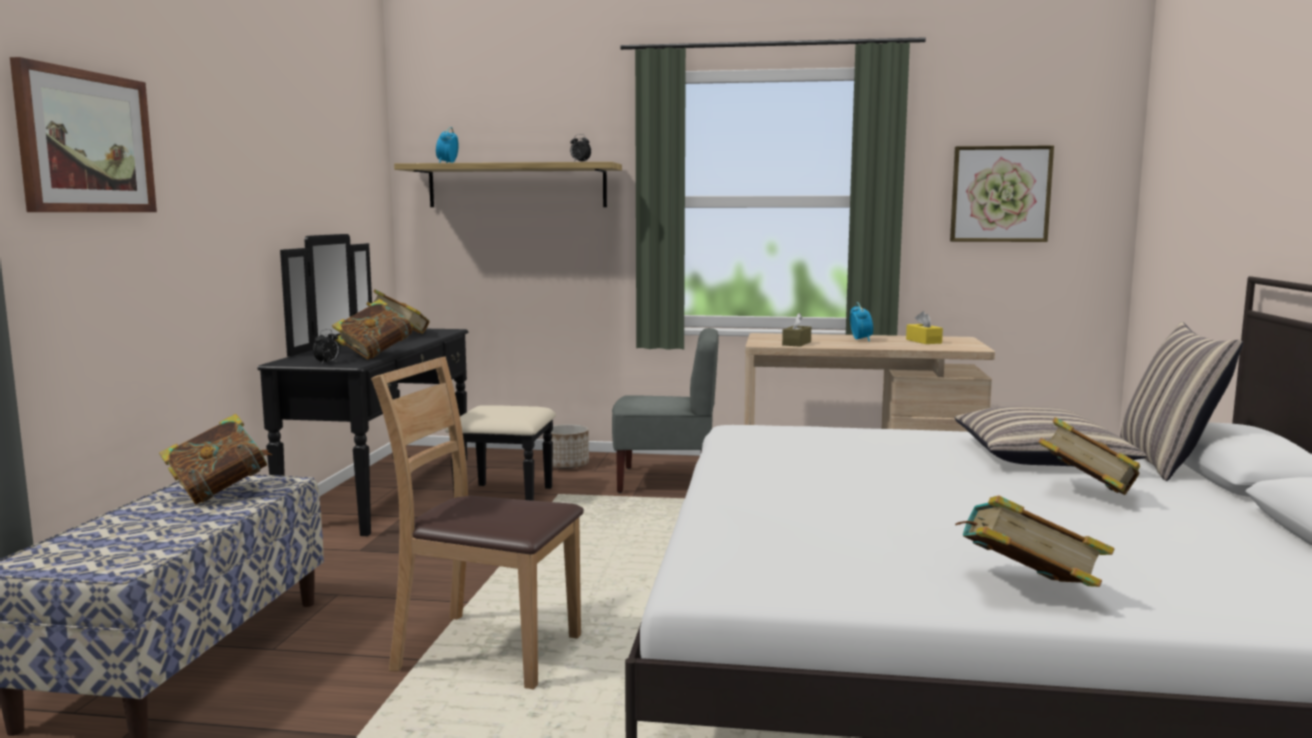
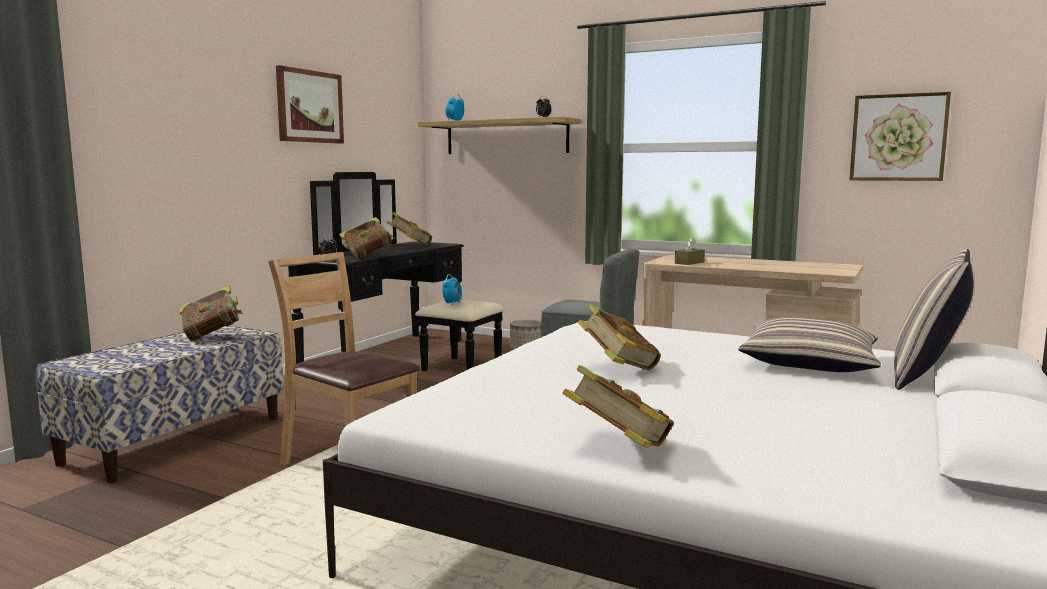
camera: 20 degrees right, 0 degrees up
(86, 142) = (151, 107): picture -> picture (309, 106)
(860, 340) = (751, 262): alarm clock -> alarm clock (452, 303)
(923, 341) = (805, 266): yellow tissue box -> none
(1086, 495) = (799, 392): book -> book (618, 367)

